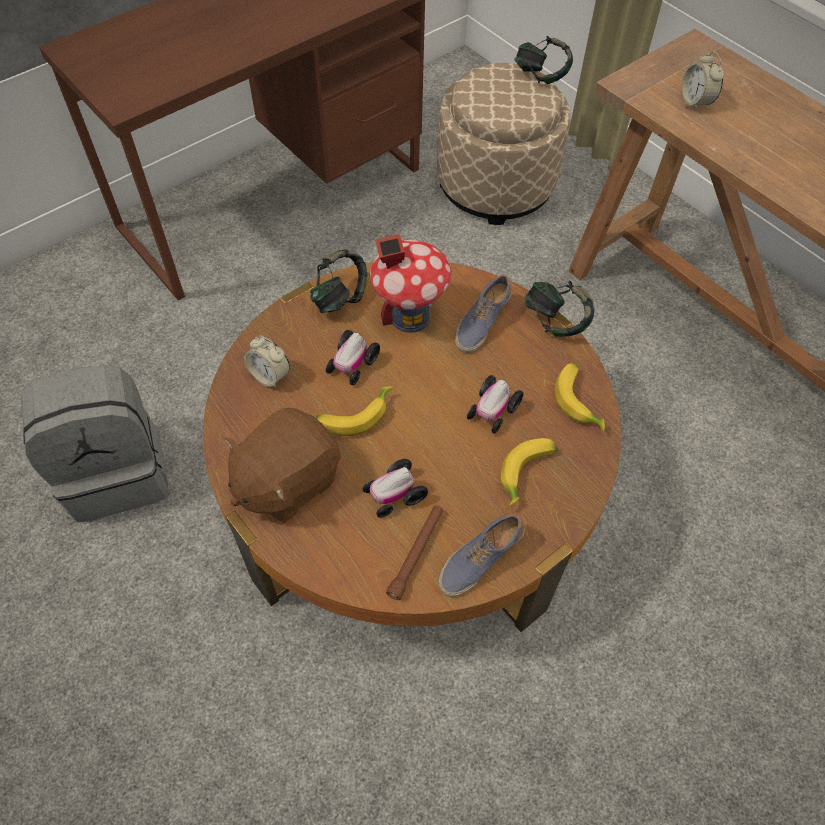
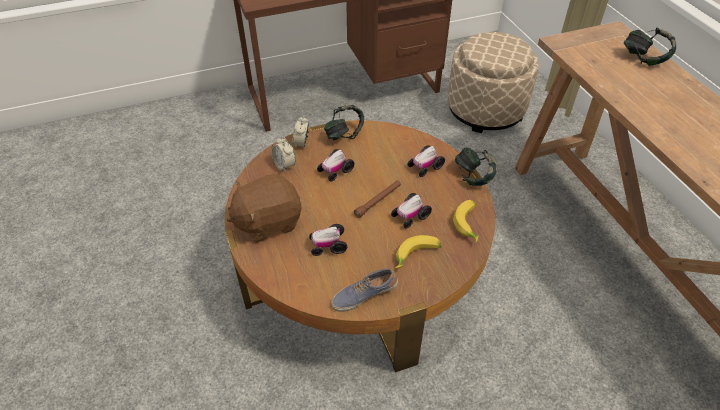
camera: 20 degrees right, 10 degrees down
(118, 472) = (192, 212): grey backpack -> none
(354, 415) = (324, 197): banana -> none
(409, 316) = (382, 153): toy house -> none
(416, 553) = (326, 281): brown flashlight -> brown flashlight (378, 201)
(481, 322) = (425, 166): shoe -> toy car
(541, 76) = (523, 43): headphones -> headphones (644, 59)
(695, 102) = (600, 59): alarm clock -> alarm clock (301, 143)

